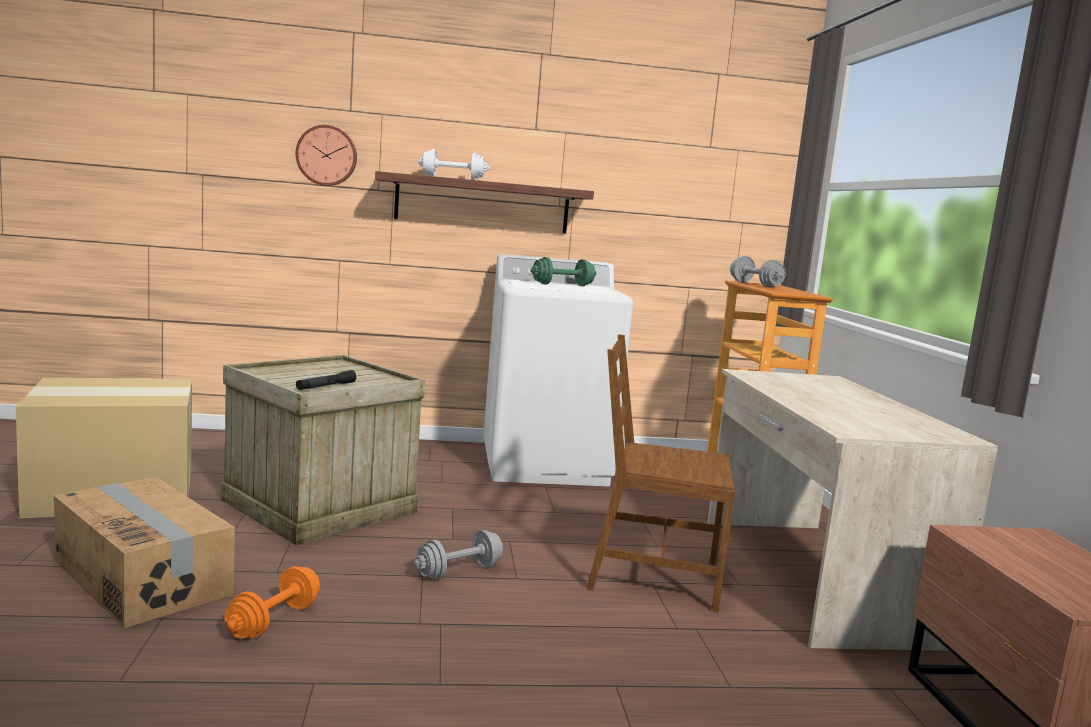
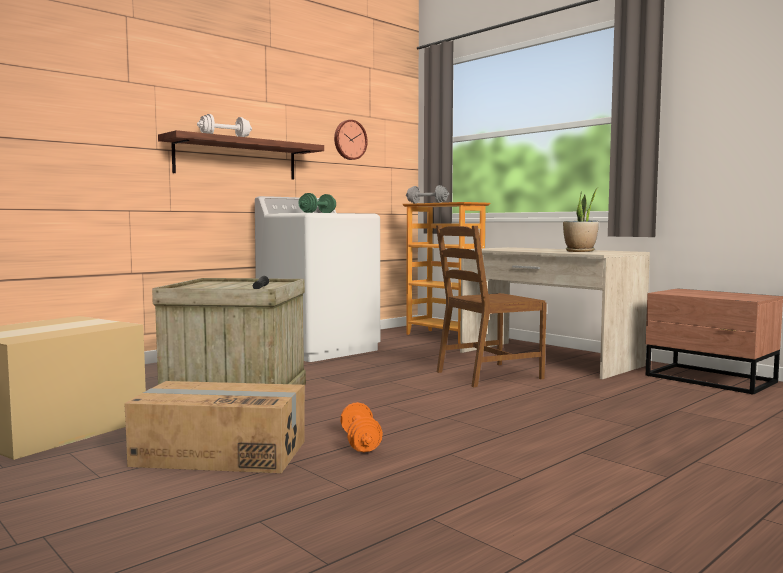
camera: 35 degrees left, 5 degrees down
(327, 155) = (113, 119): wall clock -> wall clock (349, 140)
(458, 571) = (398, 398): grey dumbbell -> none
(860, 416) = (580, 251): none -> potted plant

